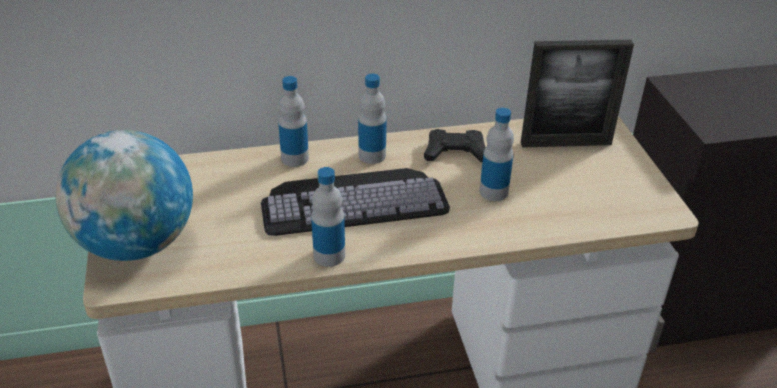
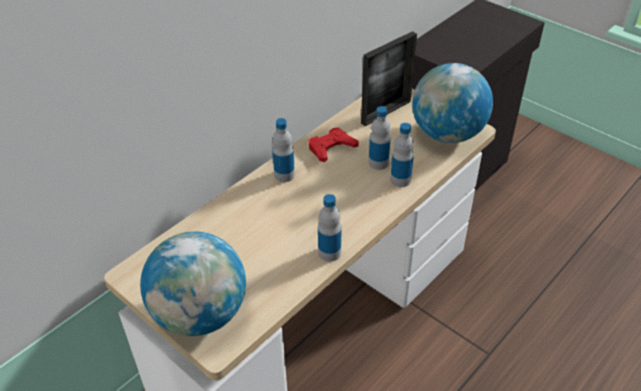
camera: 35 degrees left, 5 degrees up
(295, 158) = (237, 201): bottle -> bottle (400, 180)
(354, 199) = (305, 209): keyboard -> none
(455, 152) = (331, 148): black game controller -> red game controller
(620, 200) = (447, 134): none -> globe

